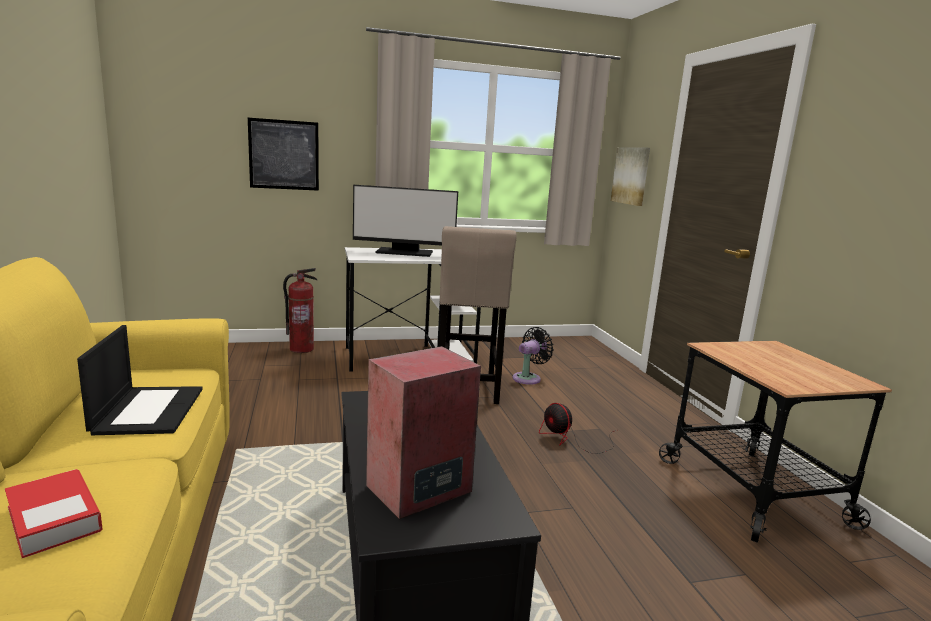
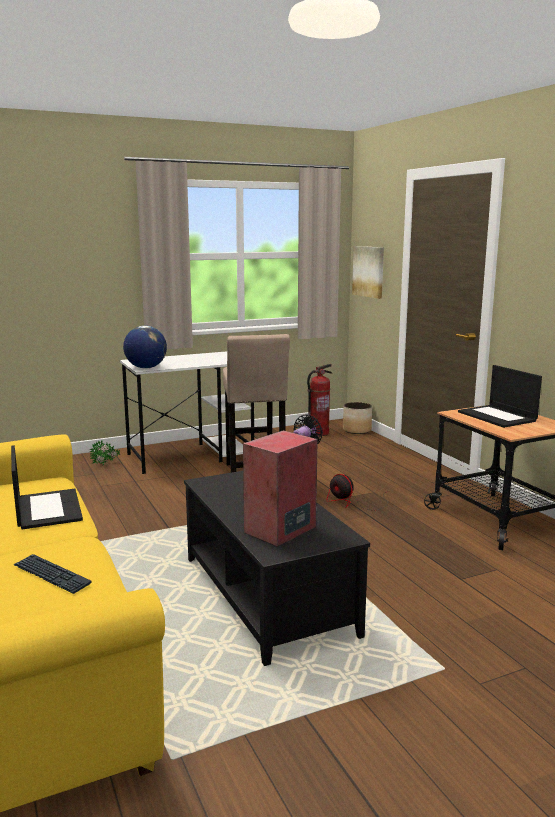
camera: 10 degrees left, 0 degrees up
(54, 519) = (51, 575): book -> keyboard
(284, 155) = (53, 278): picture -> none
(301, 349) = (86, 460): fire extinguisher -> fire extinguisher (319, 433)
(318, 356) = (106, 464): none -> potted plant
(363, 257) = (146, 368): none -> globe
(404, 252) = (178, 359): monitor -> none
(599, 350) = (356, 430): none -> planter
(769, 358) = (498, 416): none -> laptop

